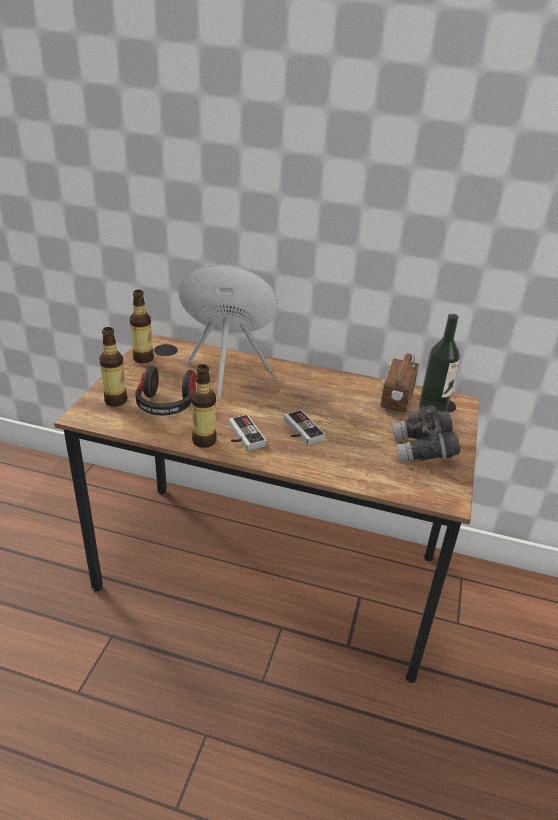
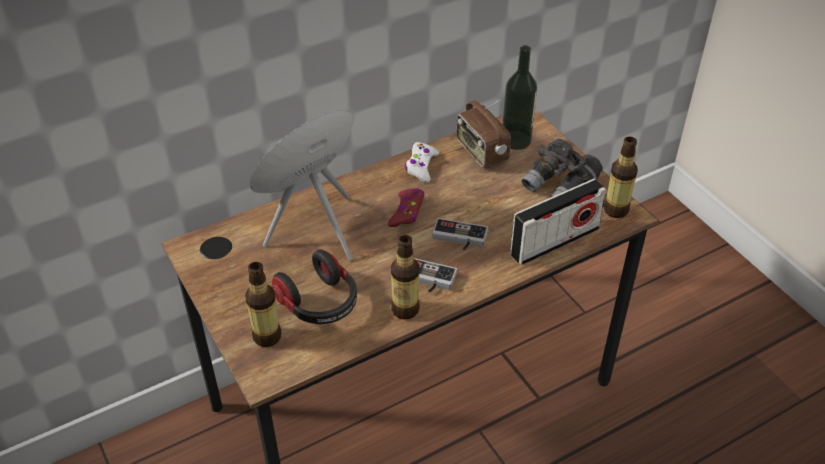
camera: 45 degrees left, 10 degrees up
(143, 358) = (213, 273): bottle -> bottle (615, 210)
(292, 398) = (407, 212): none -> red game controller
(342, 383) = (421, 166): none -> white game controller
(362, 475) = (554, 241): none -> radio

